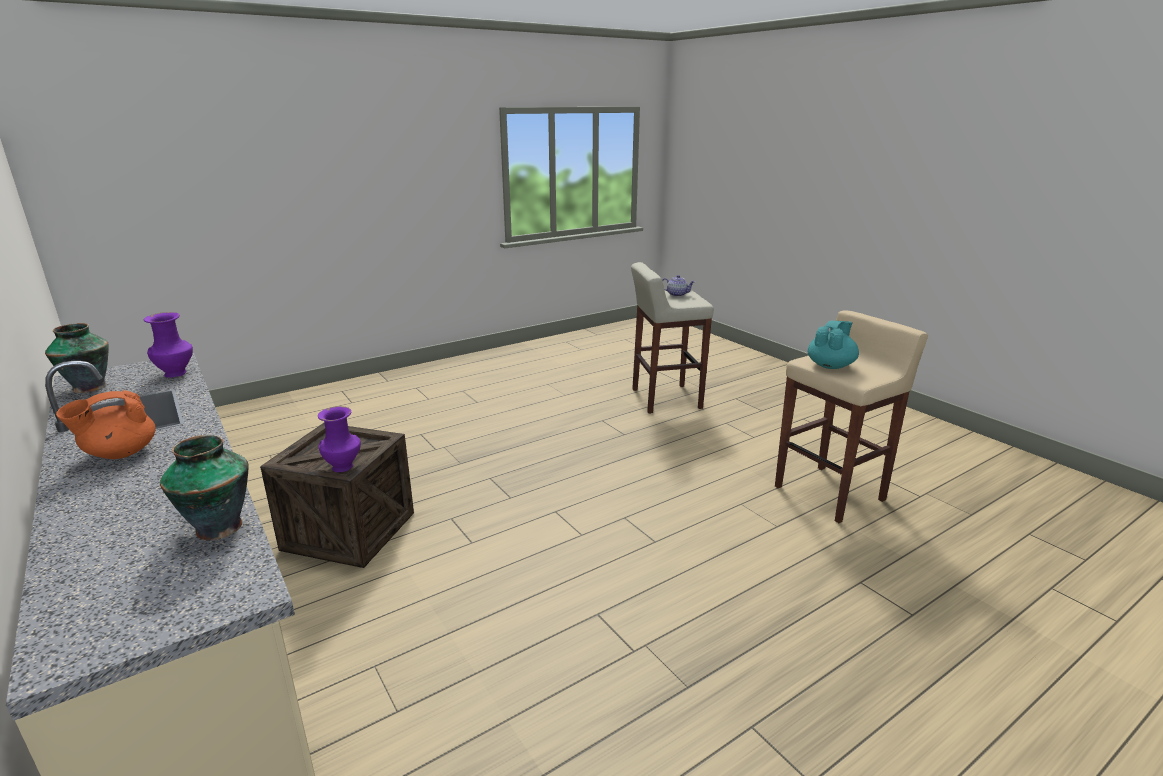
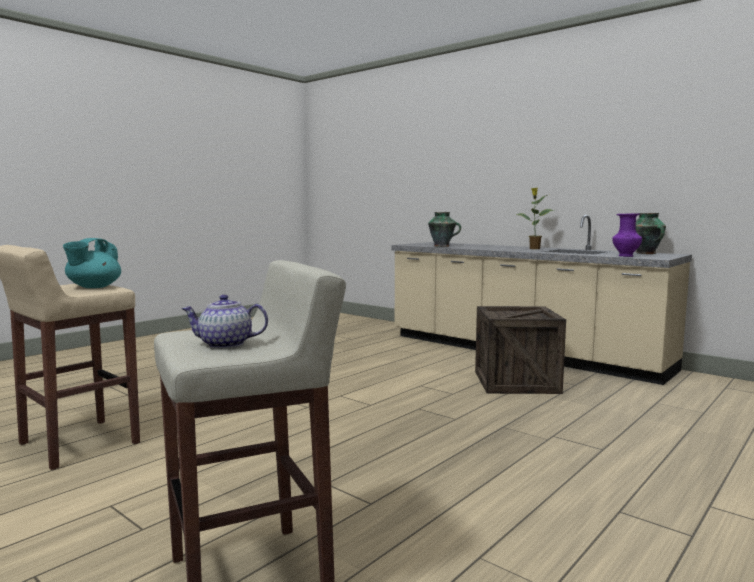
camera: 165 degrees right, 15 degrees down
(120, 453) = (534, 249): orange teapot -> potted plant
(344, 467) = (498, 312): purple vase -> none

